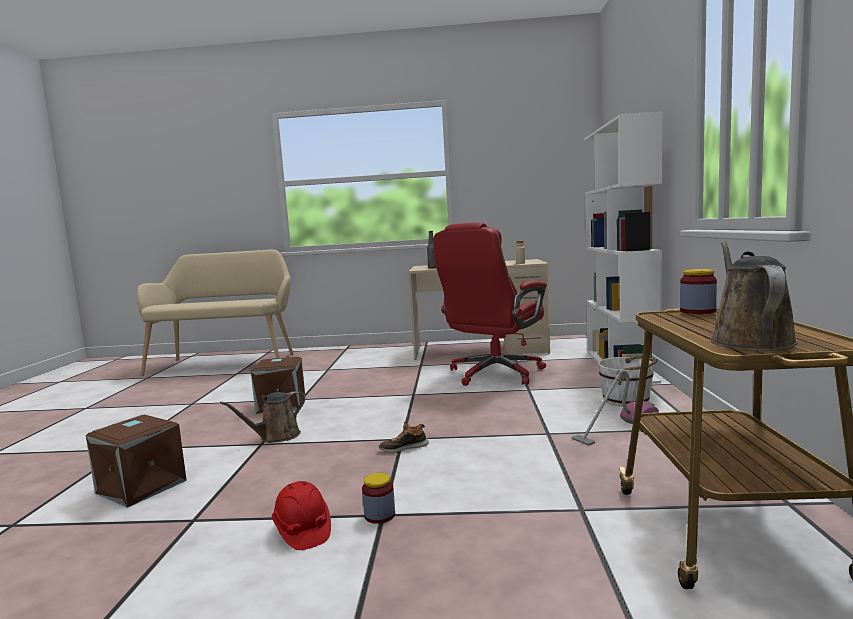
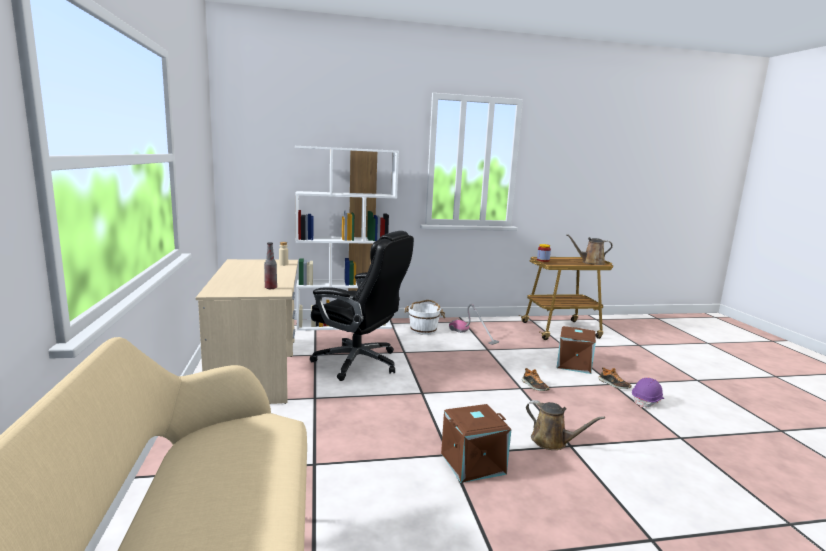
camera: 105 degrees left, 5 degrees up
(139, 487) = (684, 481): brown storage box -> brown storage box (574, 365)
(302, 531) = (647, 401): red hard hat -> purple hard hat
(379, 515) = (613, 384): jar -> shoe
(494, 374) = (359, 362): red office chair -> black office chair

